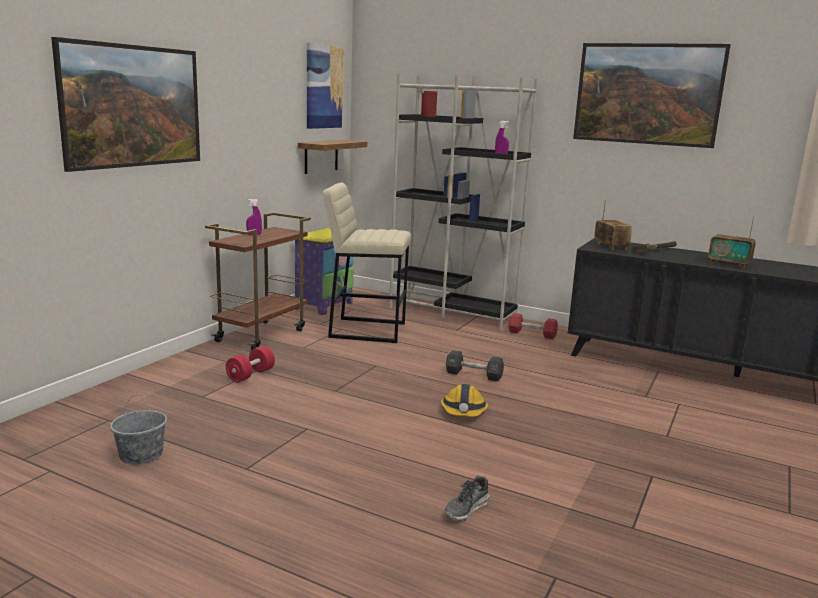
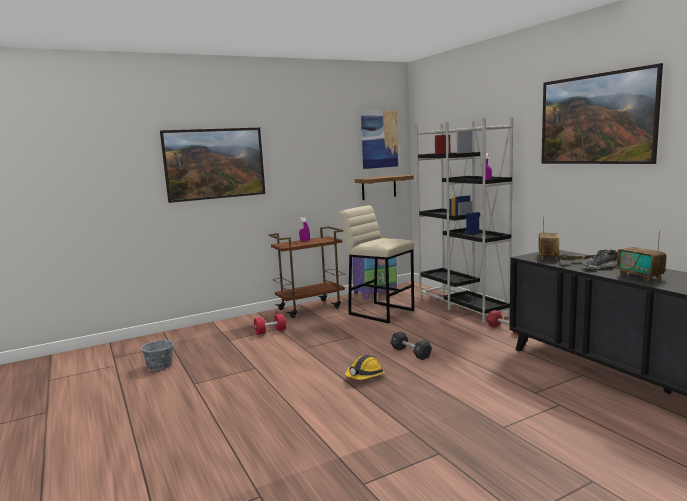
camera: 35 degrees right, 5 degrees down
(466, 509) = (272, 437): shoe -> shoe (599, 267)

